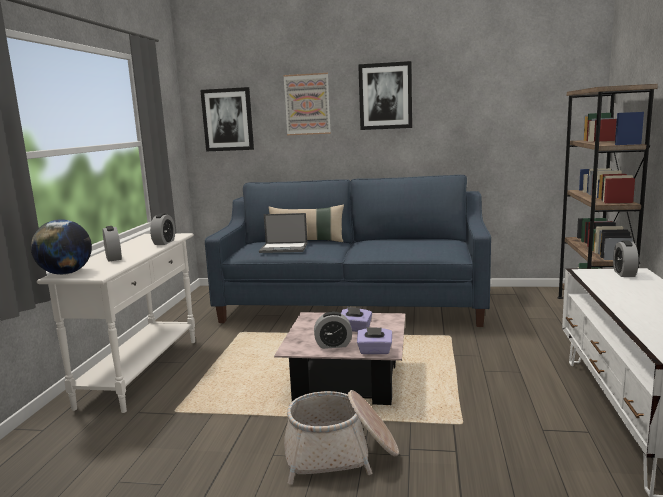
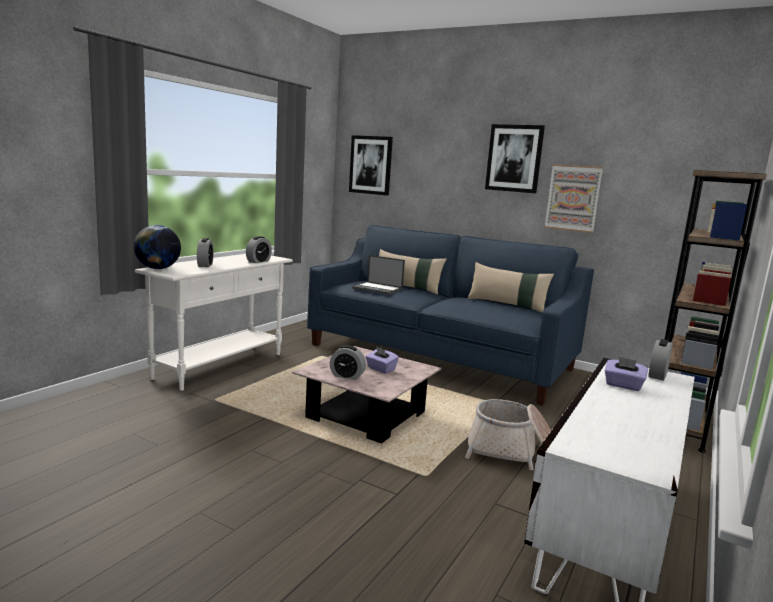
camera: 20 degrees right, 0 degrees up
(307, 104) = (440, 158): picture -> picture (573, 198)
(340, 454) = (301, 466): basket -> basket (512, 452)
(375, 351) = (374, 389): purple tissue box -> purple tissue box (623, 385)
(416, 239) = (507, 305): none -> beige pillow

